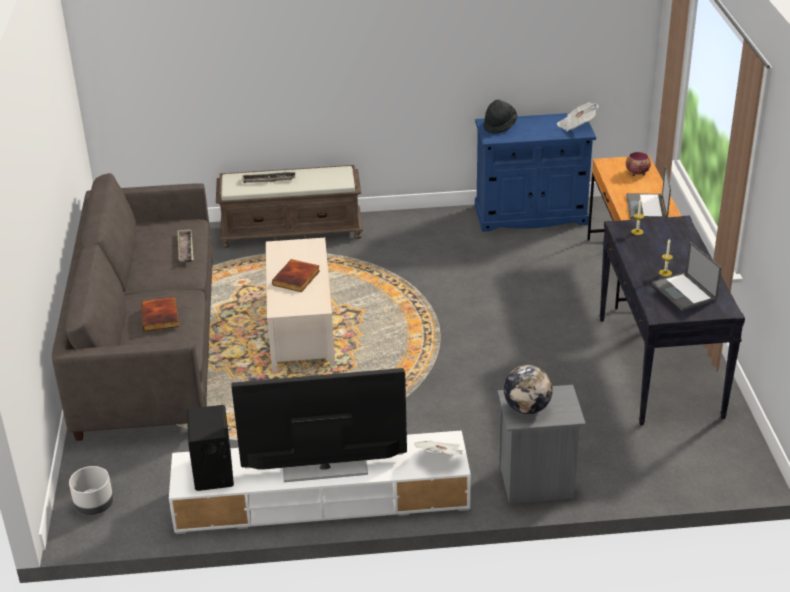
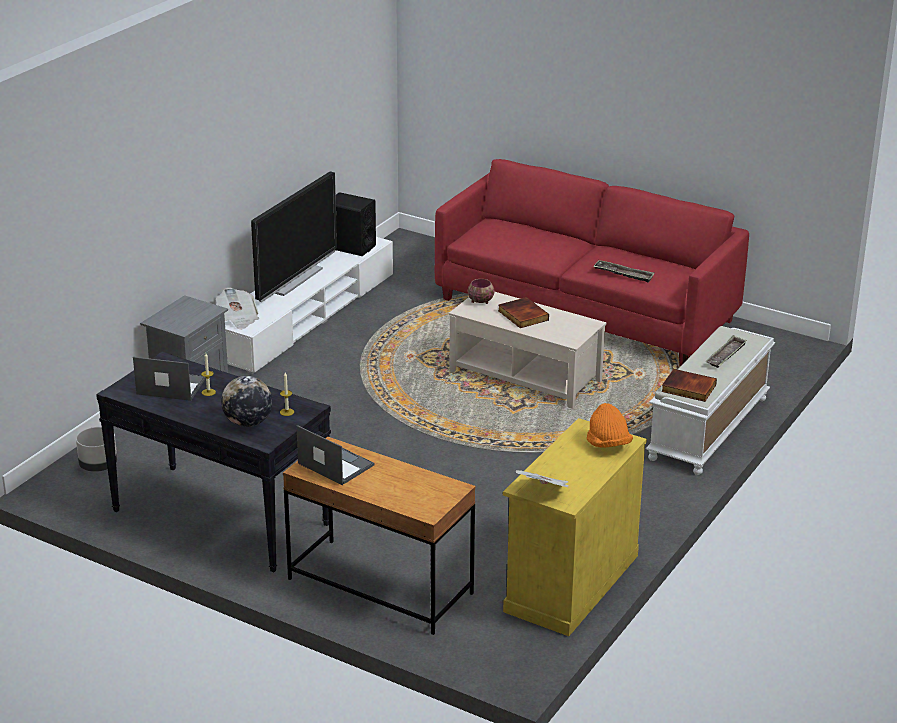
camera: 125 degrees right, 5 degrees down
(94, 506) = (416, 248): grey planter -> grey planter (98, 466)
(149, 346) = (586, 310): grey sofa -> red sofa
(161, 316) = (525, 238): book -> book (688, 388)
(292, 231) = (709, 429): brown bench -> white bench
(499, 126) = (608, 444): black hat -> orange hat
(527, 408) = (191, 309): globe -> globe (248, 423)
(531, 215) = (571, 583): blue cabinet -> yellow cabinet
(637, 173) = (406, 495): bowl -> bowl (480, 301)

